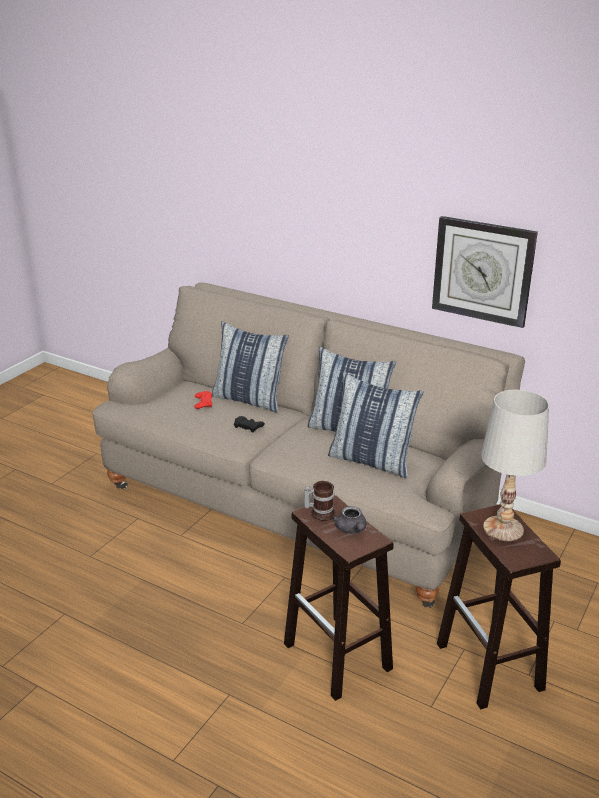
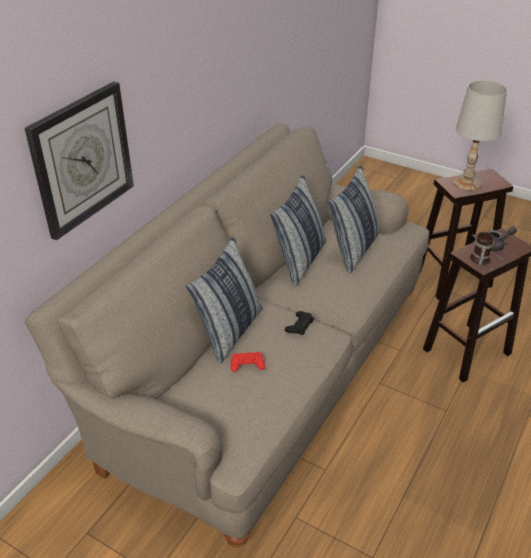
camera: 90 degrees left, 10 degrees up
(483, 271) = (245, 74): wall clock -> wall clock (82, 159)

